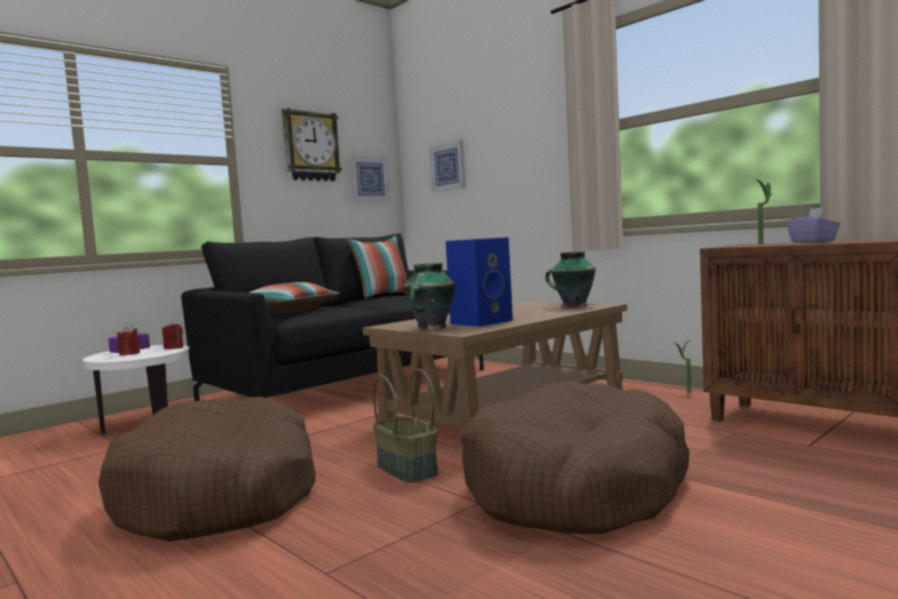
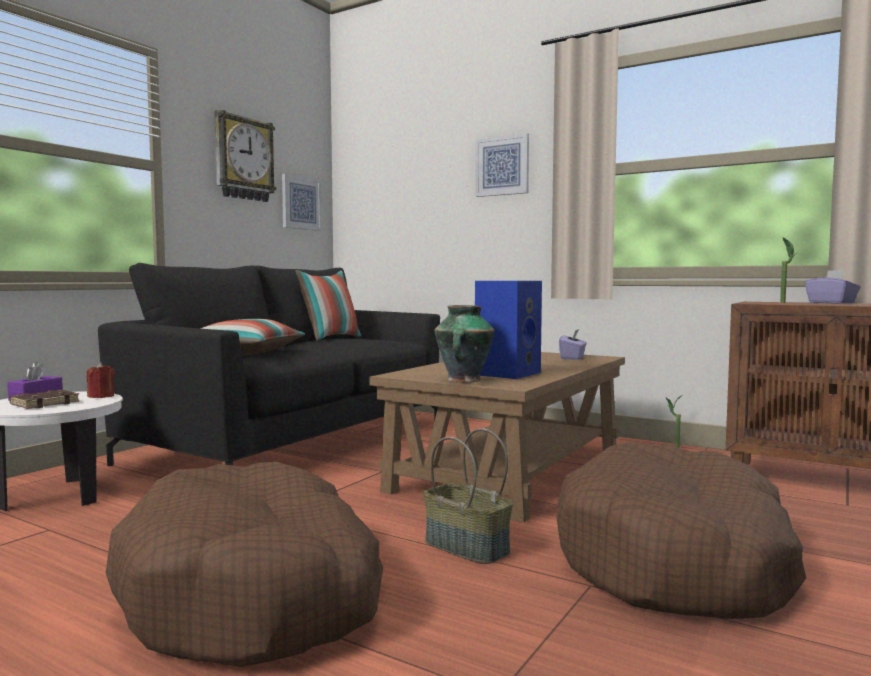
camera: 15 degrees left, 0 degrees up
(129, 354) = (45, 404): red candle -> brown book
(448, 166) = (395, 197): picture -> picture (502, 166)
(573, 306) = (572, 358): vase -> purple tissue box

